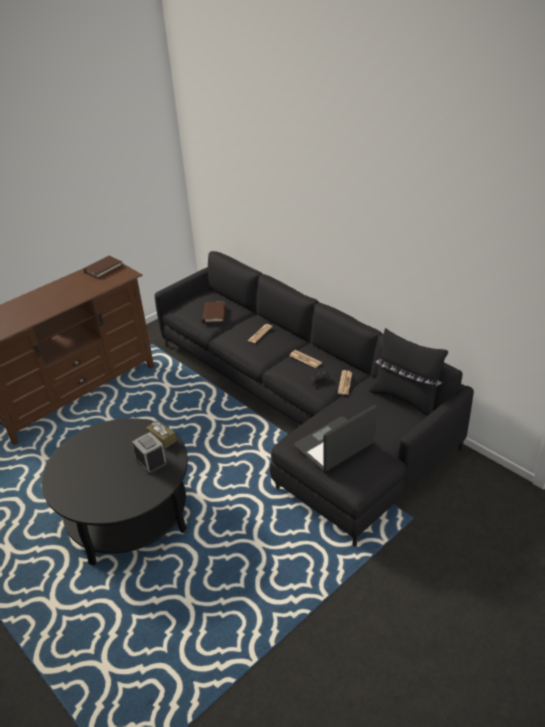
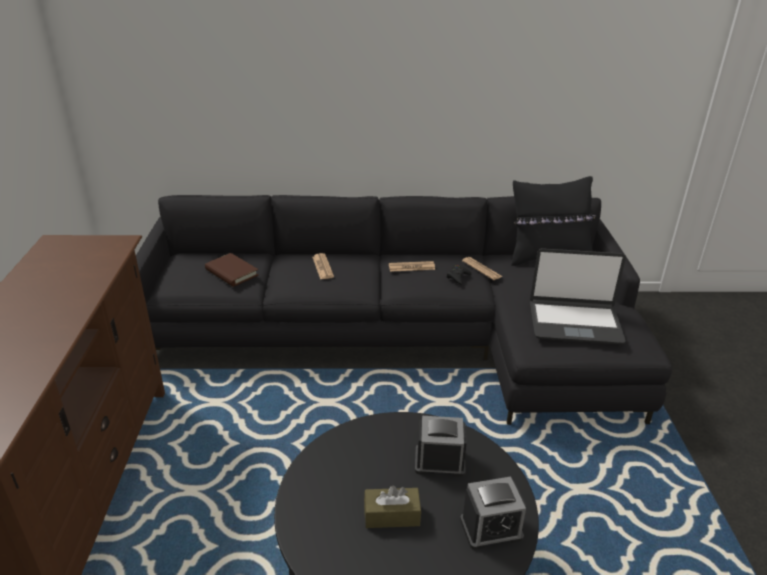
camera: 50 degrees left, 5 degrees down
(103, 269) = (60, 251): brown book -> none
(125, 499) = (491, 528): none -> alarm clock
(162, 438) = (405, 428): brown tissue box -> brown tissue box (392, 515)
(335, 445) = (574, 322): laptop -> laptop turned 90 degrees counterclockwise

